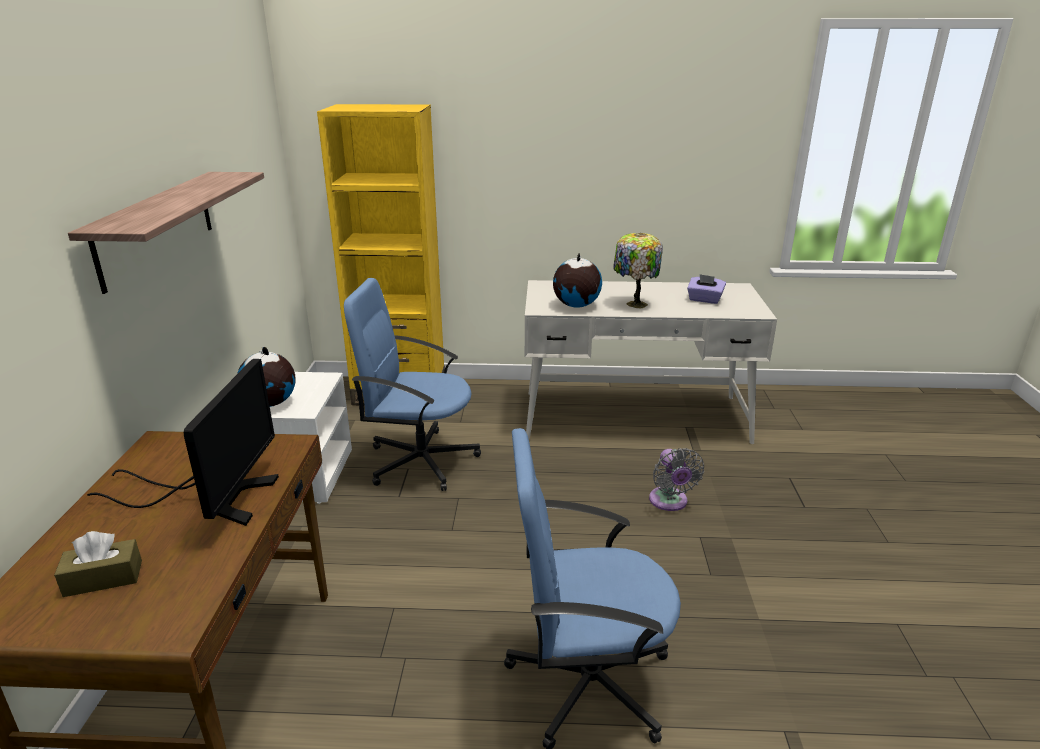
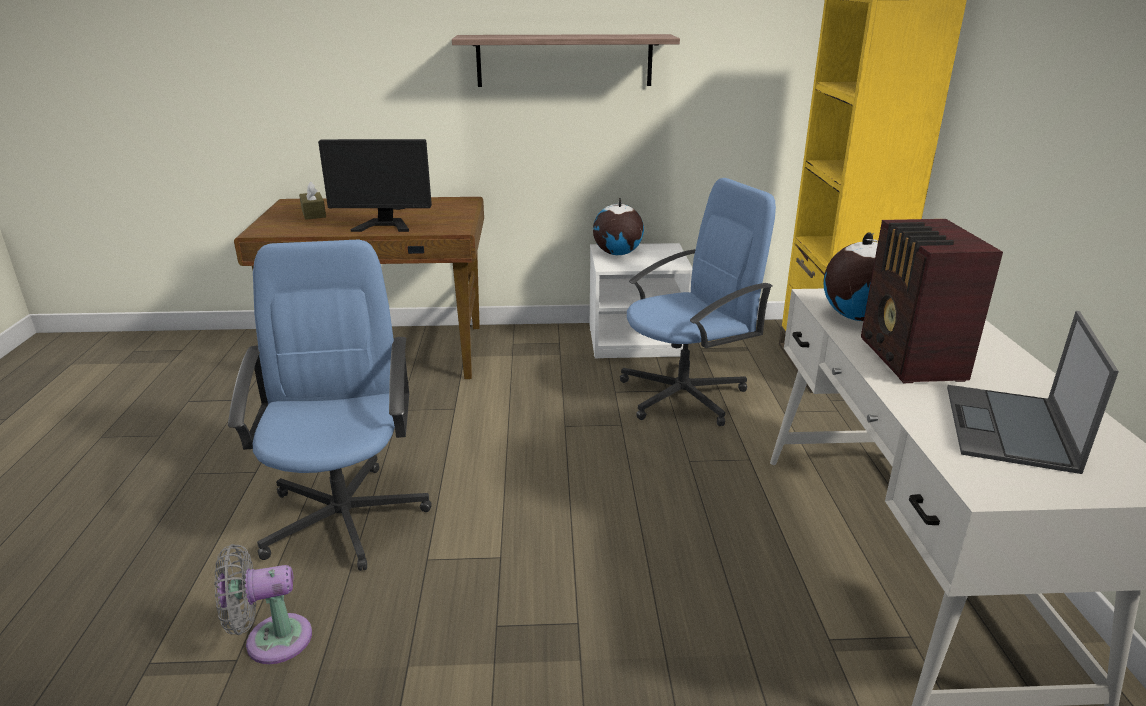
camera: 85 degrees right, 0 degrees up
(420, 460) = (685, 395): blue office chair -> blue office chair turned 60 degrees clockwise
(635, 304) = (910, 360): table lamp -> radio
(669, 502) = (657, 596): grey fan -> grey fan (271, 640)
(704, 300) = (1010, 429): purple tissue box -> laptop

